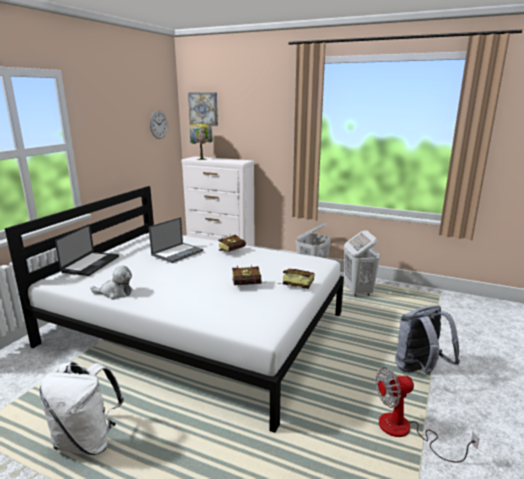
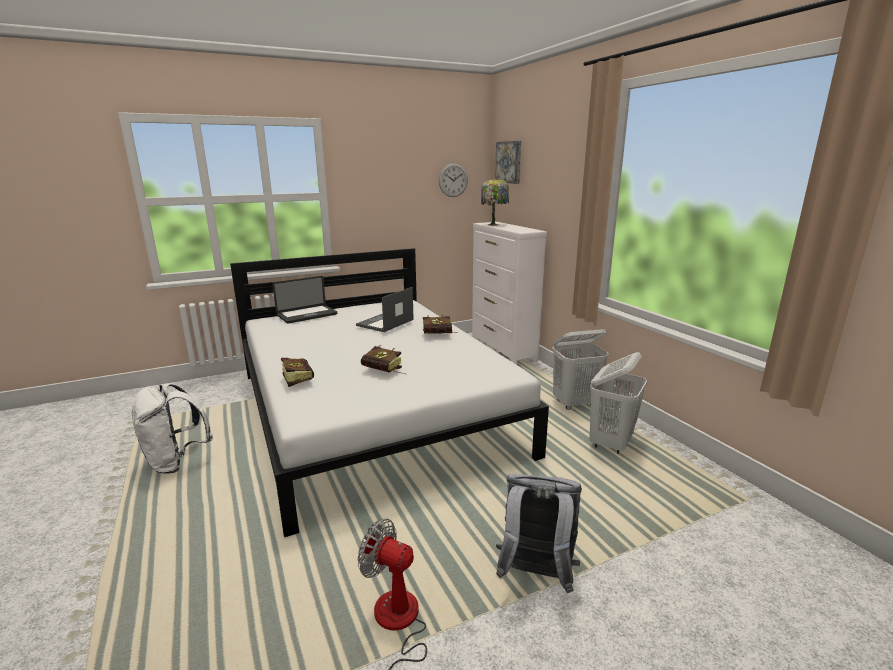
camera: 40 degrees right, 0 degrees up
(115, 293) = (277, 342): plush toy -> none
(177, 253) = (385, 323): laptop -> laptop turned 135 degrees clockwise
(295, 284) = (426, 386): book -> book (297, 379)

